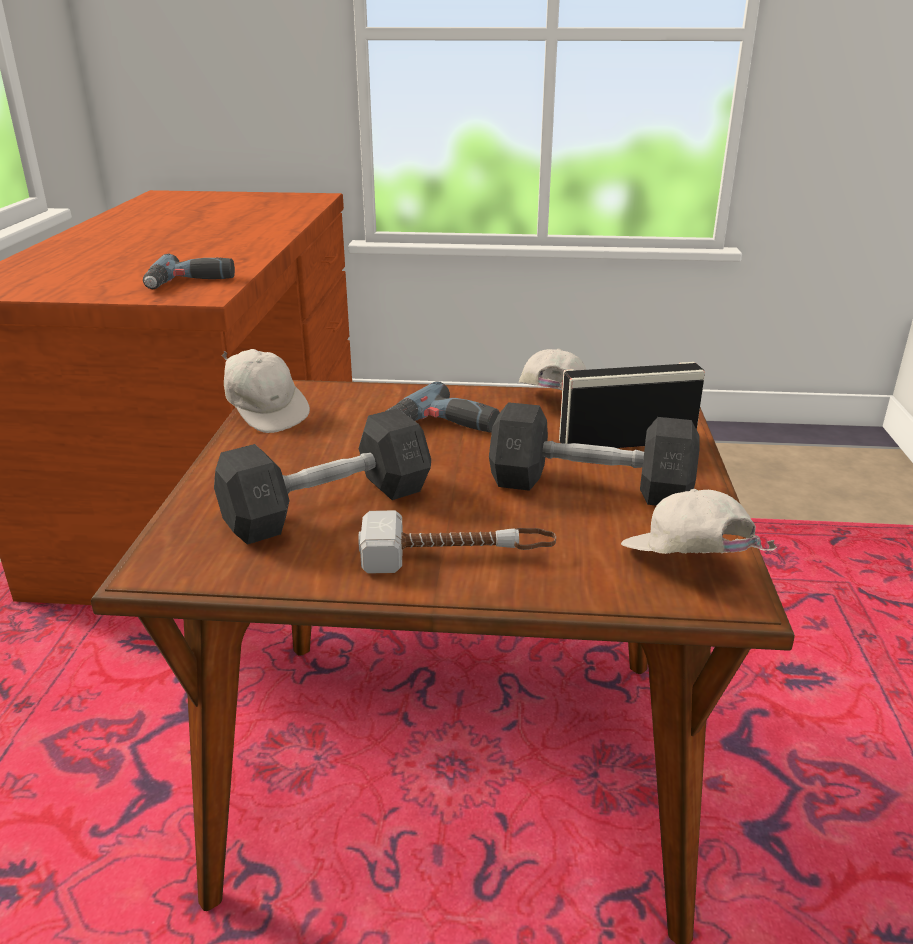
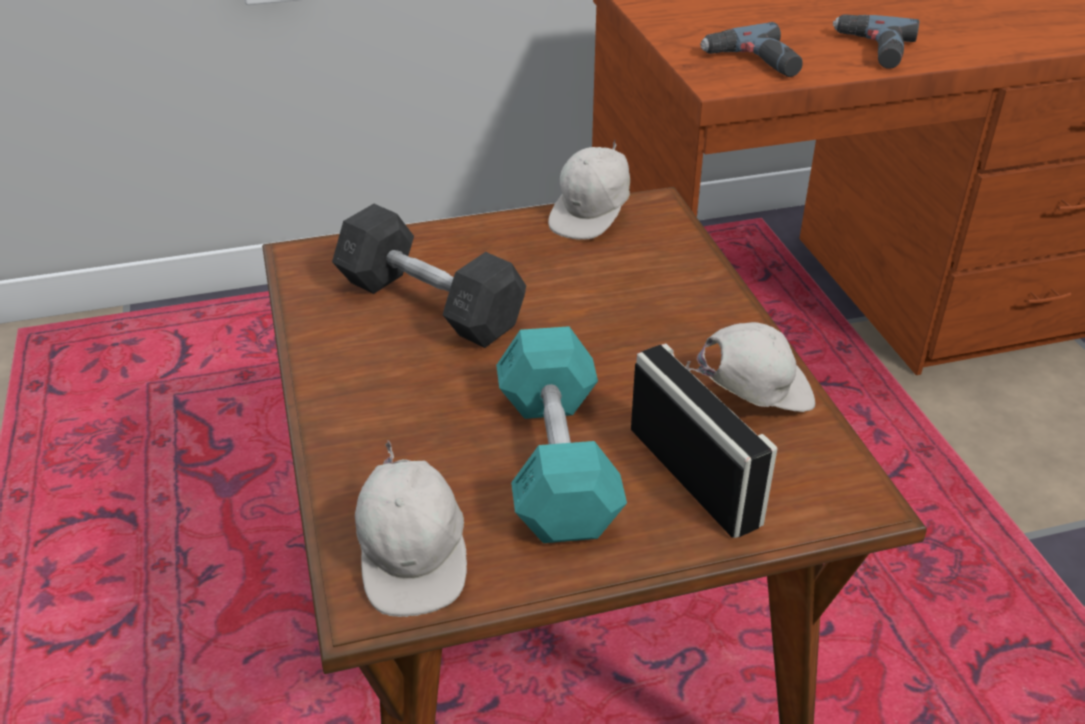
camera: 70 degrees right, 10 degrees up
(442, 427) = (636, 328): power drill -> power drill (871, 50)
(458, 554) = (378, 398): hammer -> none
(590, 487) = (556, 462): grey dumbbell -> turquoise dumbbell
(685, 567) = (413, 558): white cap -> white cap turned 135 degrees clockwise

